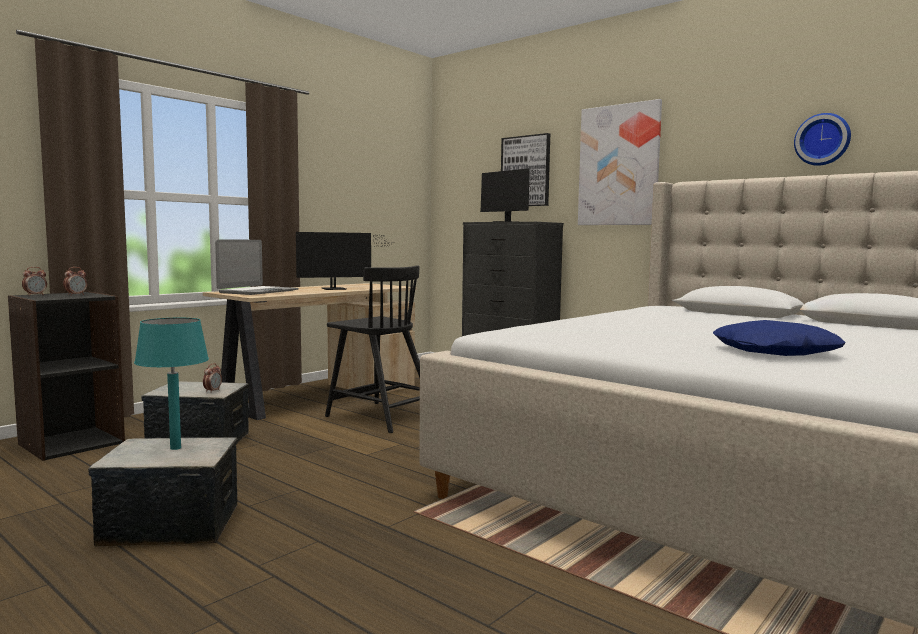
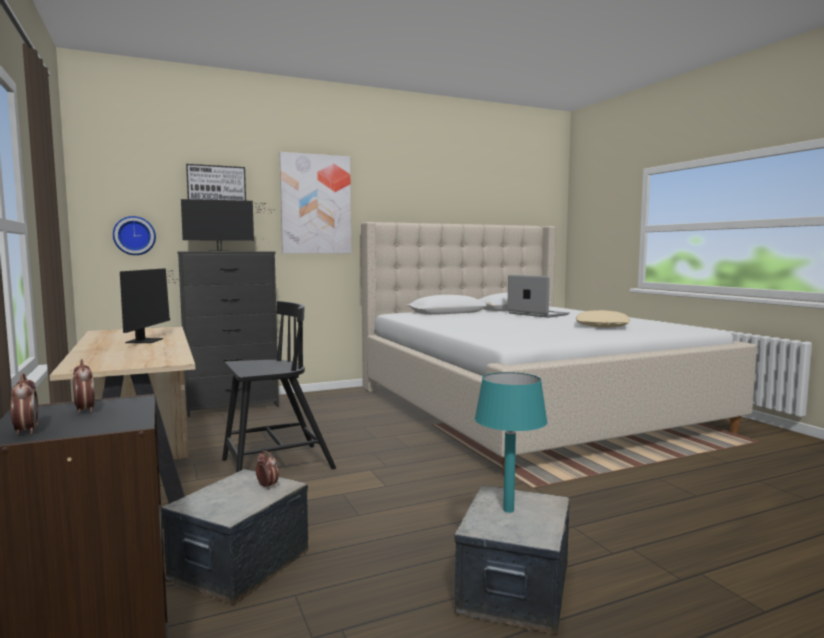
camera: 65 degrees left, 0 degrees up
(258, 292) = (116, 359): laptop -> laptop (537, 314)
(775, 352) = (602, 326): blue pillow -> beige pillow
(822, 140) = (449, 201): wall clock -> wall clock (134, 235)

